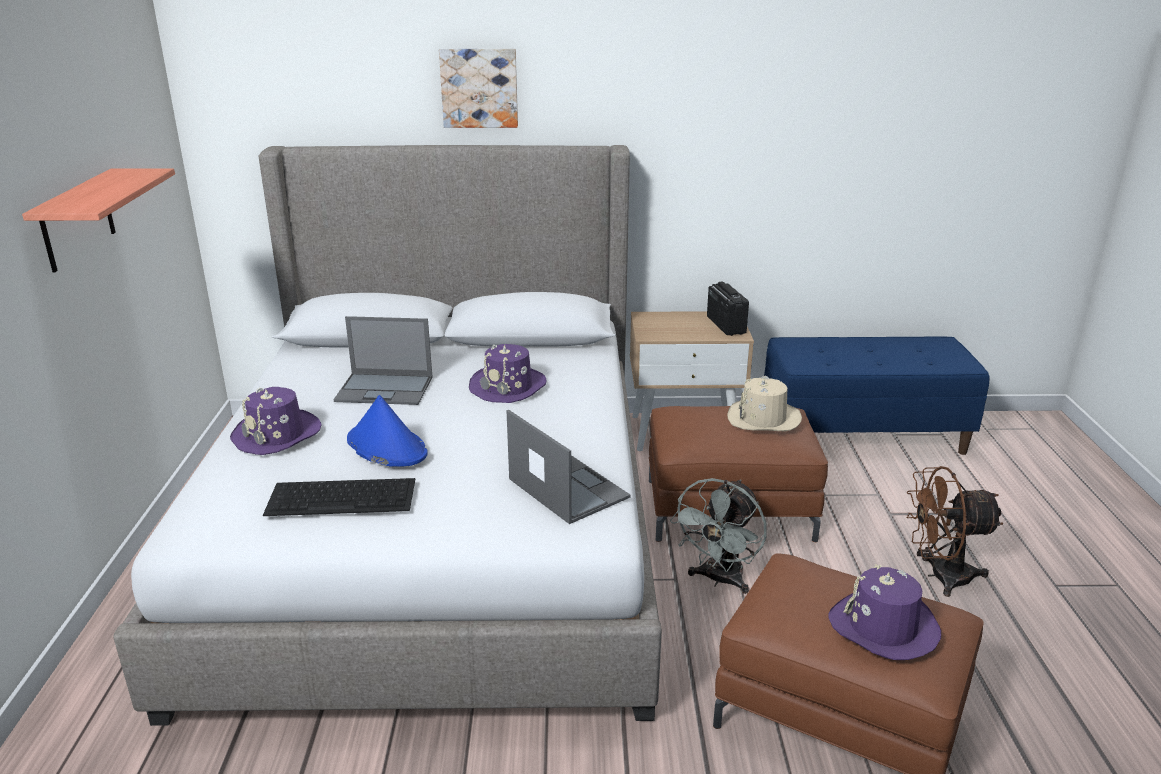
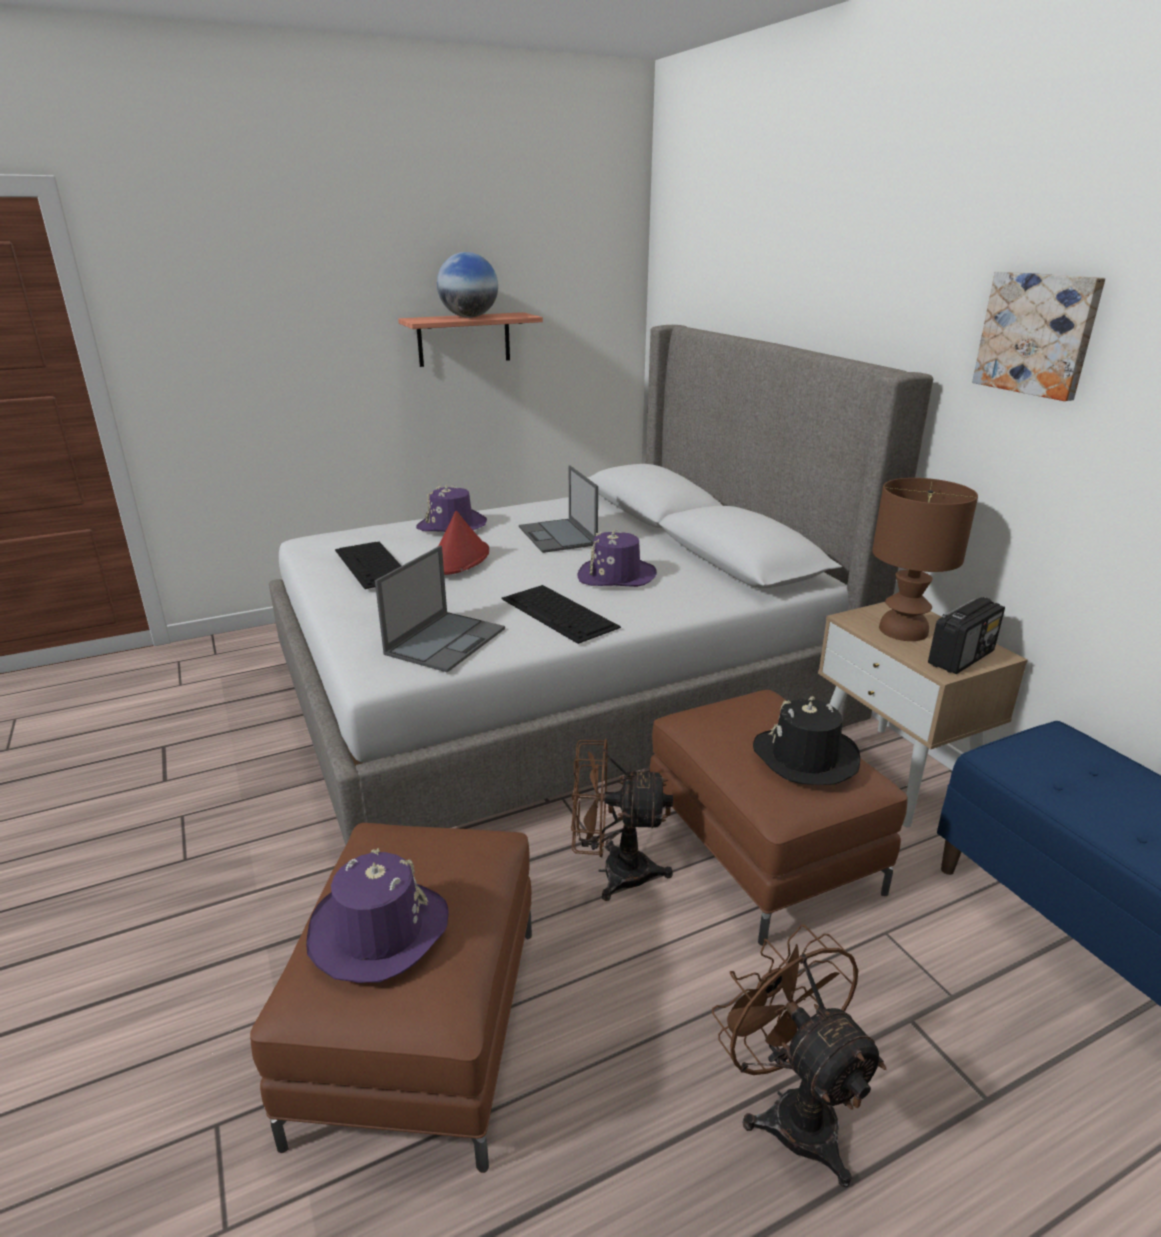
camera: 65 degrees right, 0 degrees up
(105, 189) = (469, 317): none -> globe
(386, 447) = (459, 559): blue hat -> red hat
(479, 88) = (820, 284): picture -> picture (1038, 334)
(559, 426) = (560, 613): none -> keyboard
(678, 327) = (902, 630): none -> brown table lamp
(719, 580) = (613, 872): grey fan -> brown fan
(763, 419) = (805, 757): beige hat -> black hat

